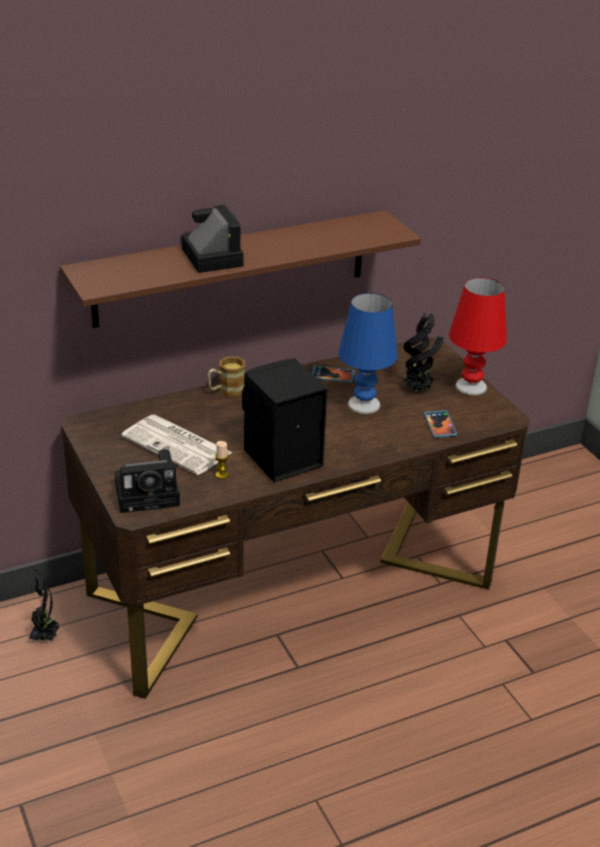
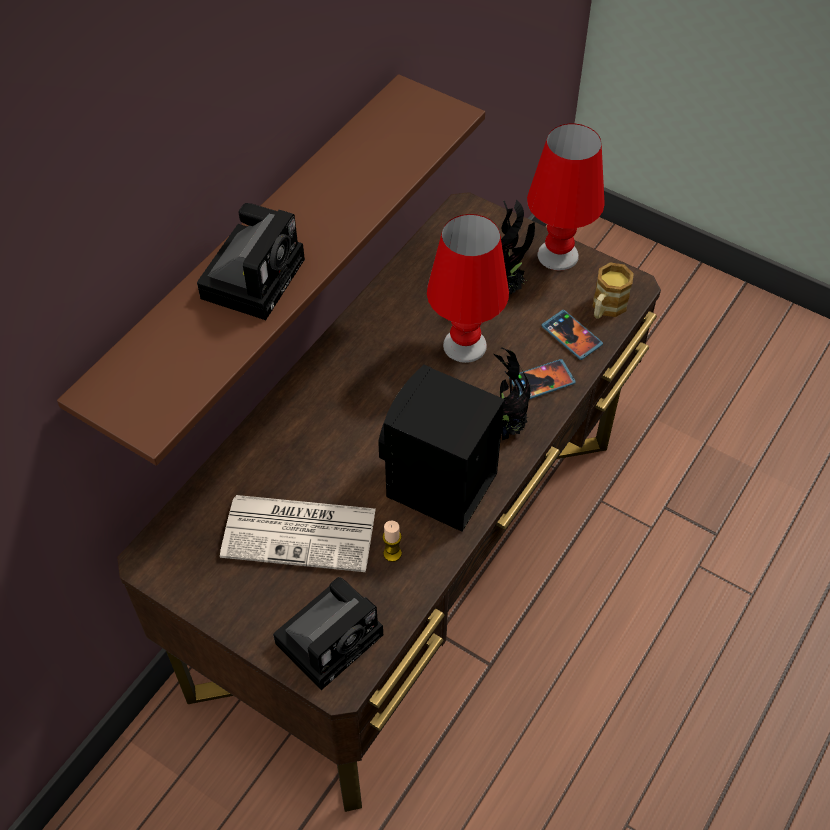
camera: 30 degrees left, 20 degrees up
(45, 636) = (183, 791): potted plant -> potted plant (504, 427)
(210, 256) = (254, 275): camera -> camera turned 75 degrees clockwise
(226, 390) = (286, 404): mug -> mug (606, 308)
(332, 376) = (393, 315): phone -> phone (542, 381)
(364, 405) = (465, 345): blue table lamp -> red table lamp

